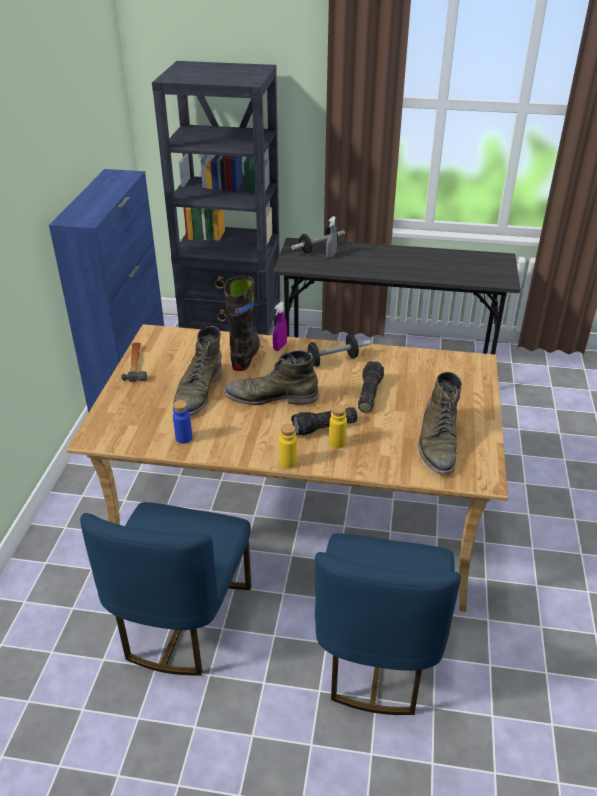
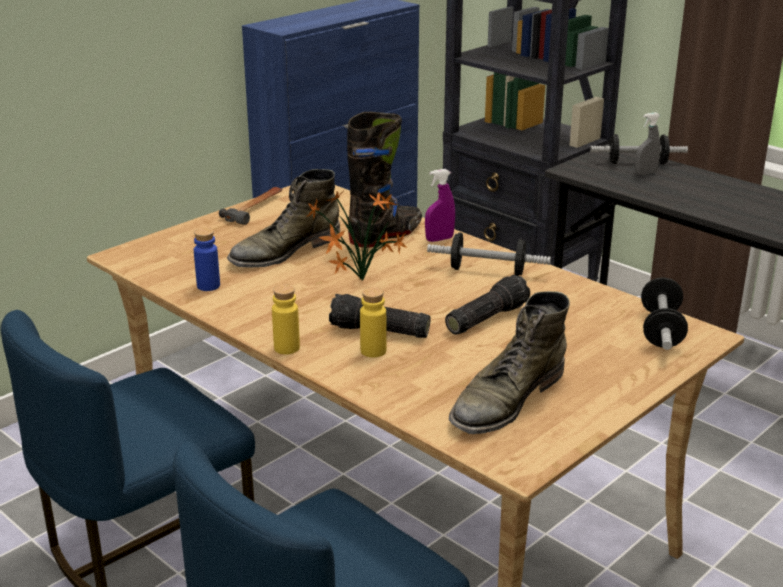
camera: 35 degrees right, 10 degrees down
(271, 396) = (359, 281): green boot -> potted plant
(458, 366) = (661, 330): none -> dumbbell

